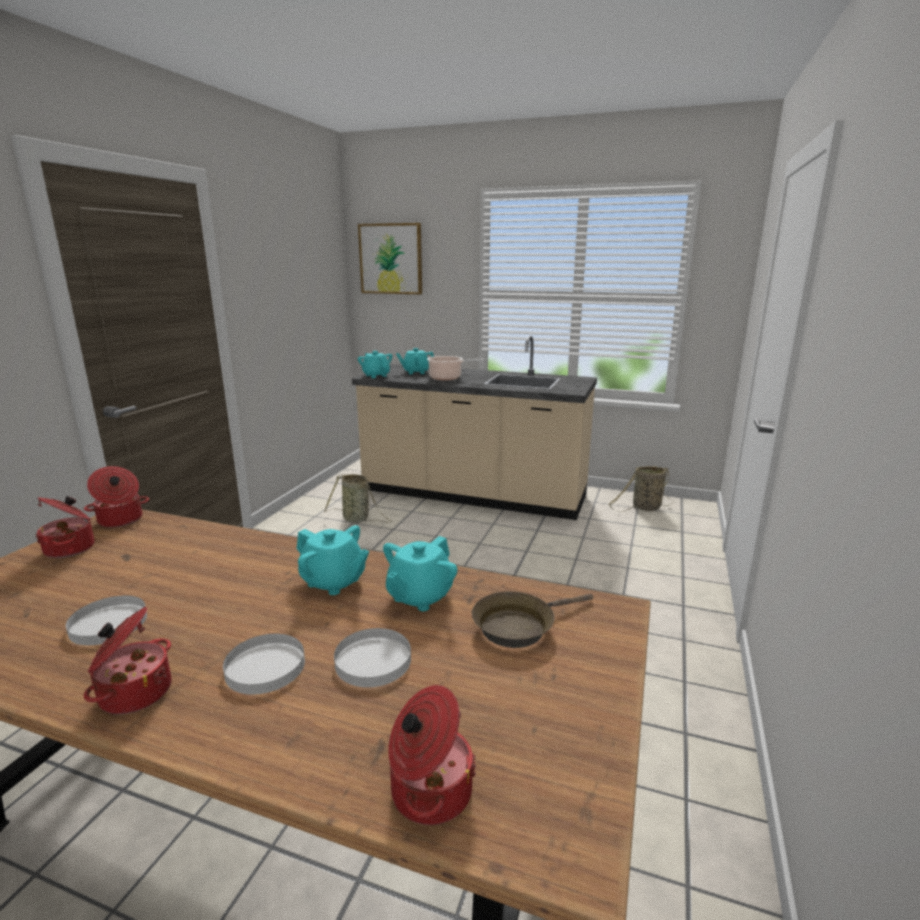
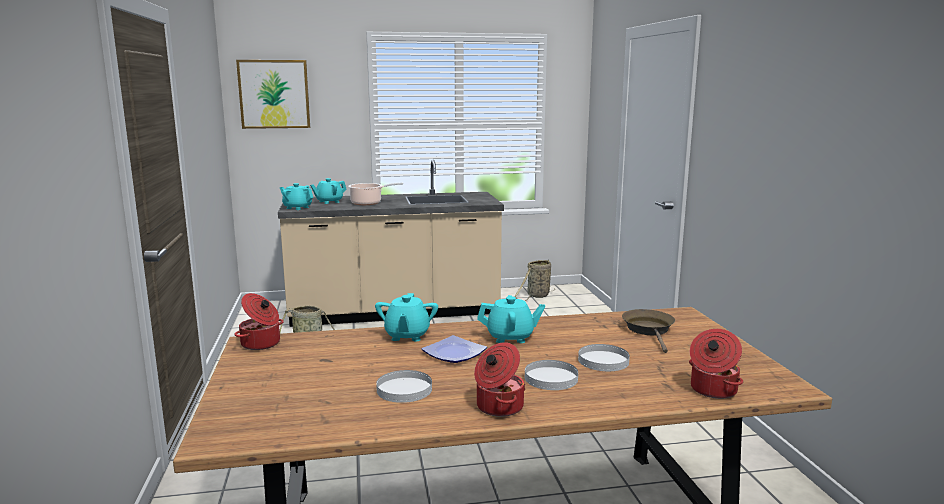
camera: 30 degrees left, 5 degrees down
(71, 548) = (263, 366): cooking pot -> none
(238, 587) = (453, 353): none -> plate
(419, 596) = (575, 331): turquoise teapot -> turquoise teapot (407, 335)
(519, 626) = (649, 330): brown frying pan -> brown frying pan turned 150 degrees clockwise

